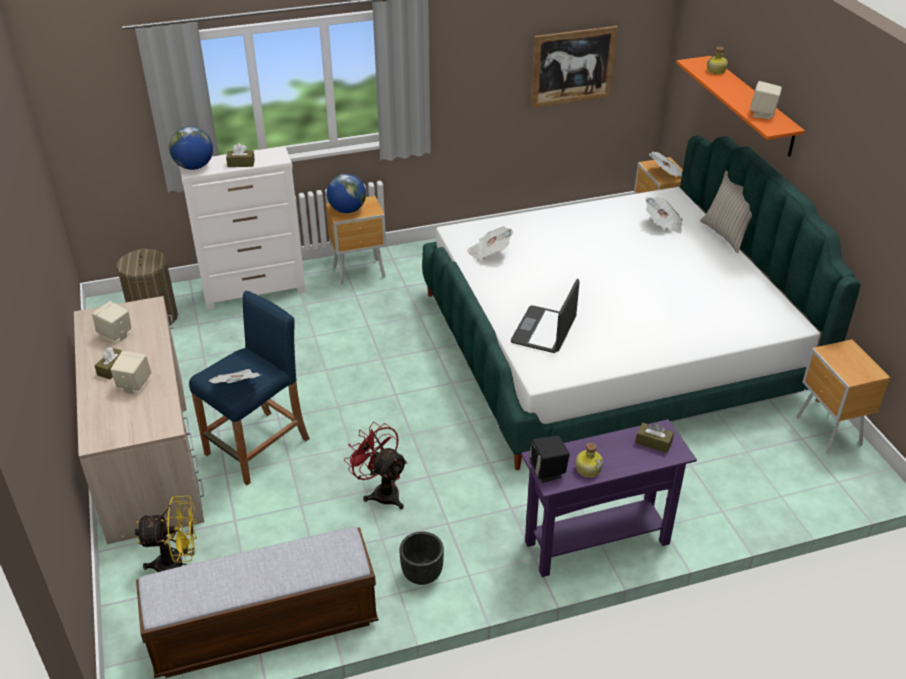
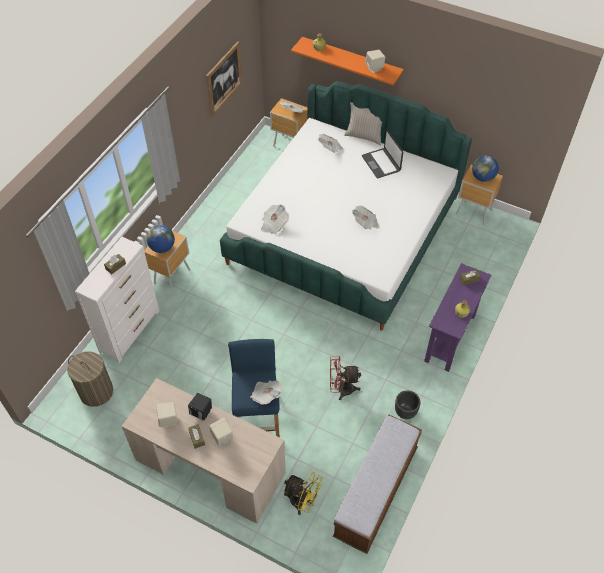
camera: 45 degrees left, 15 degrees up
(178, 565) = (302, 502): yellow fan -> yellow fan turned 75 degrees clockwise
(194, 167) = (91, 288): globe -> globe (482, 177)
(544, 331) = (354, 253): laptop -> laptop (381, 163)
(548, 472) = (449, 326): black speaker -> black speaker (201, 412)
(603, 313) = (365, 223): none -> newspaper

